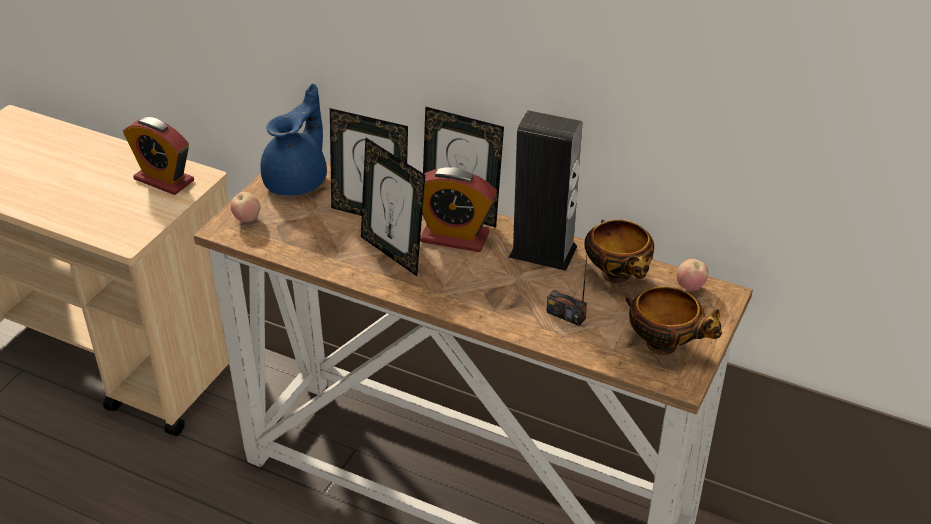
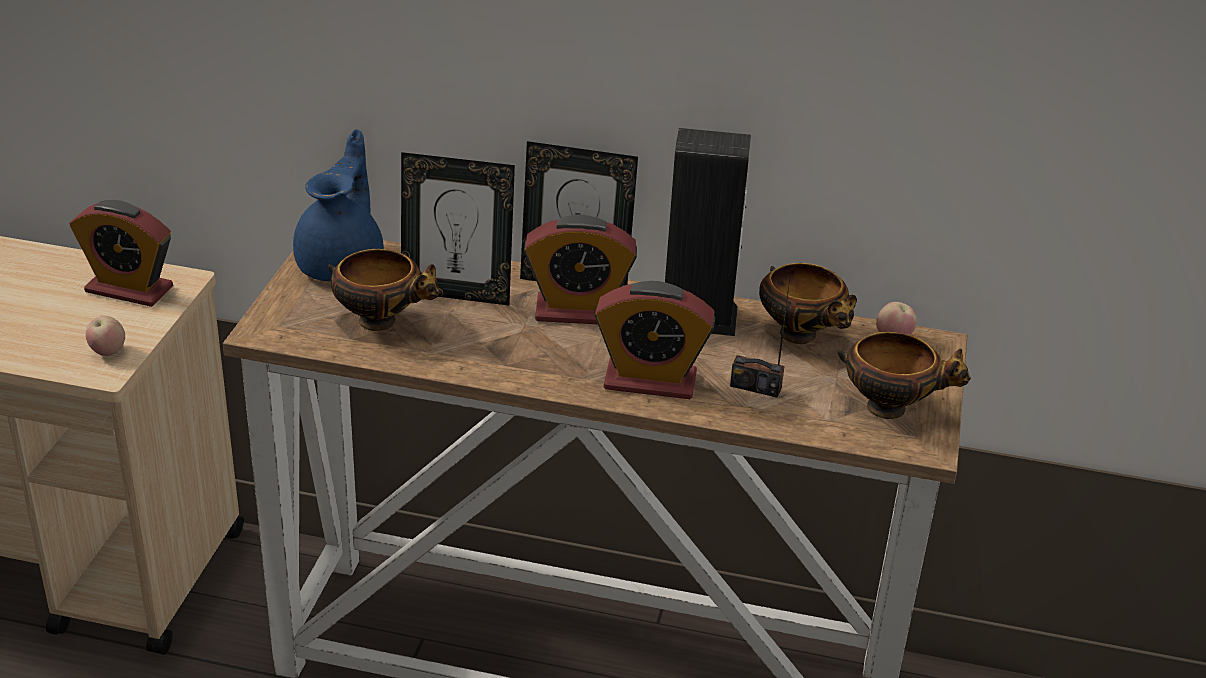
camera: 15 degrees left, 5 degrees down
(247, 219) = (290, 316): apple -> apple (108, 352)
(309, 230) = (382, 321): none -> bowl
(393, 253) = (506, 337): picture frame -> none
(487, 301) = (650, 381): none -> alarm clock

